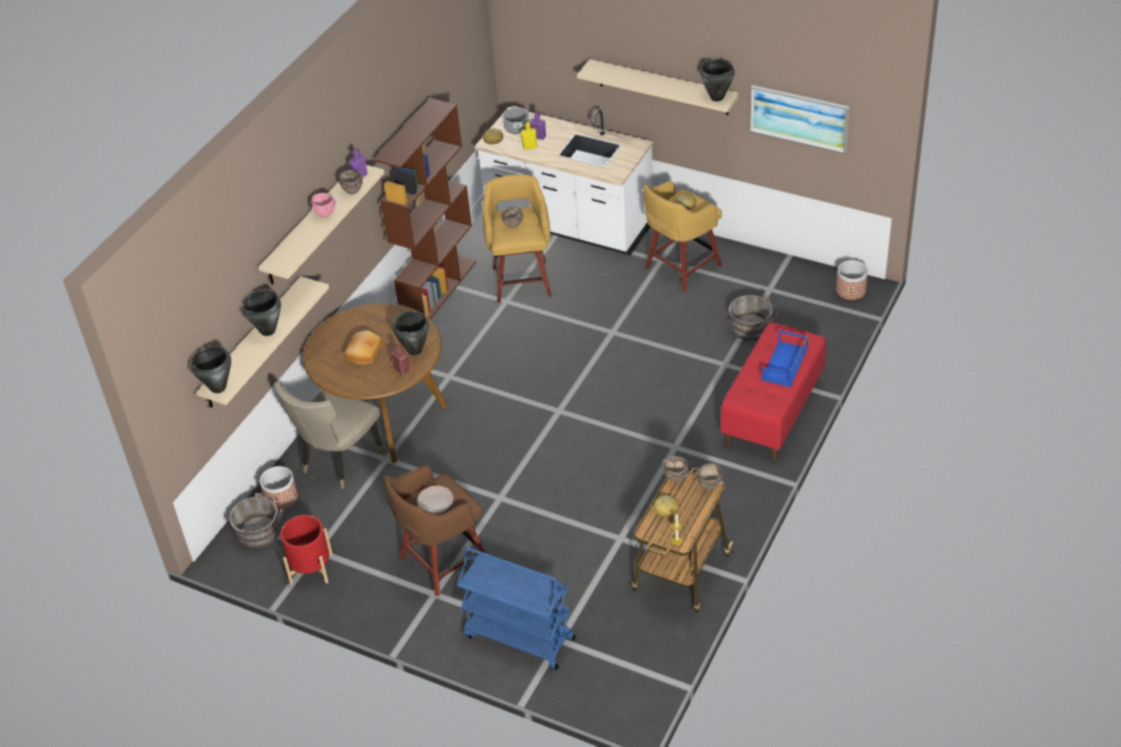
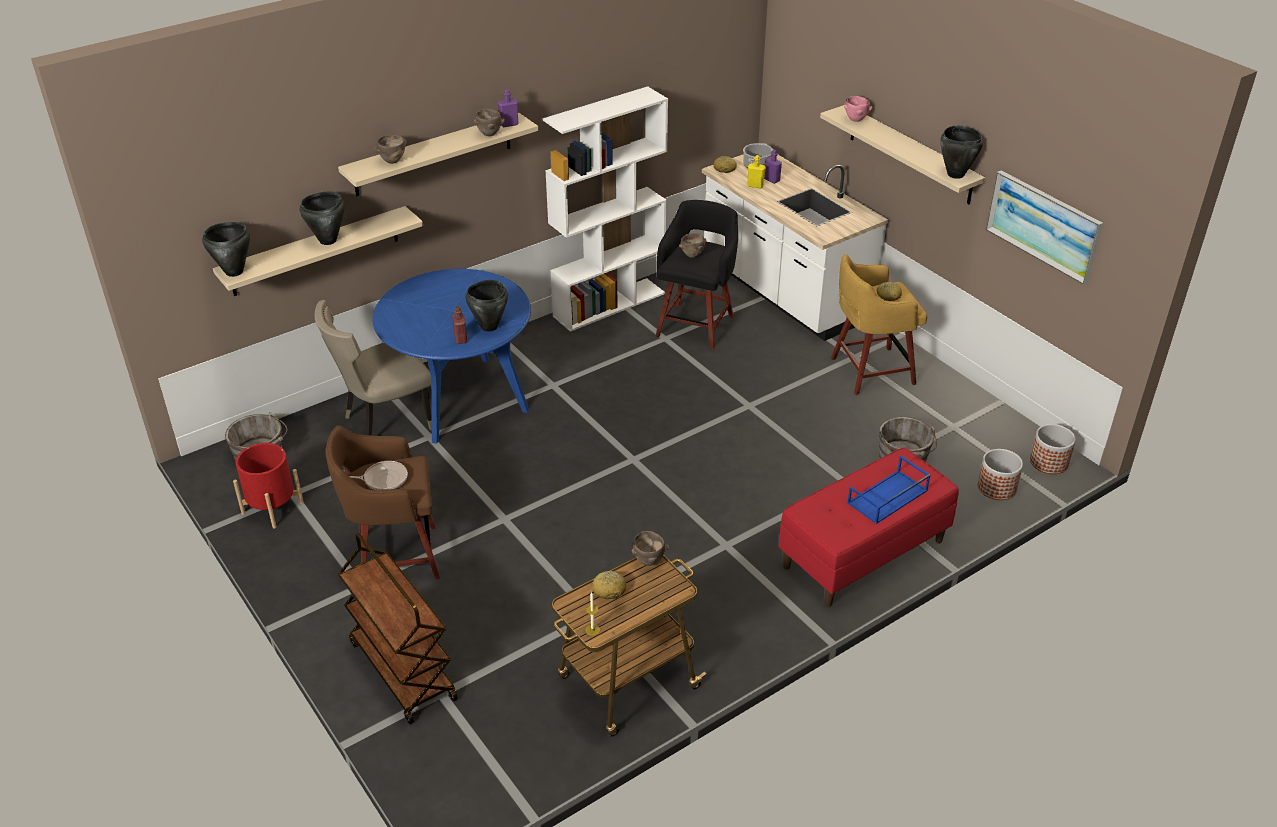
camera: 25 degrees right, 5 degrees down
(281, 499) = (305, 433): planter -> planter (996, 488)
(325, 215) = (444, 145): pink bowl -> pink bowl (855, 120)
(363, 353) = (440, 311): bread -> none
(385, 418) = (461, 399): brown dining table -> blue dining table
(438, 289) = (609, 304): brown bookcase -> white bookcase
(518, 638) = (402, 670): blue cart -> brown cart
(522, 280) = (696, 325): yellow stool -> black stool
(709, 486) = (678, 586): brown bowl -> brown bowl (392, 161)

